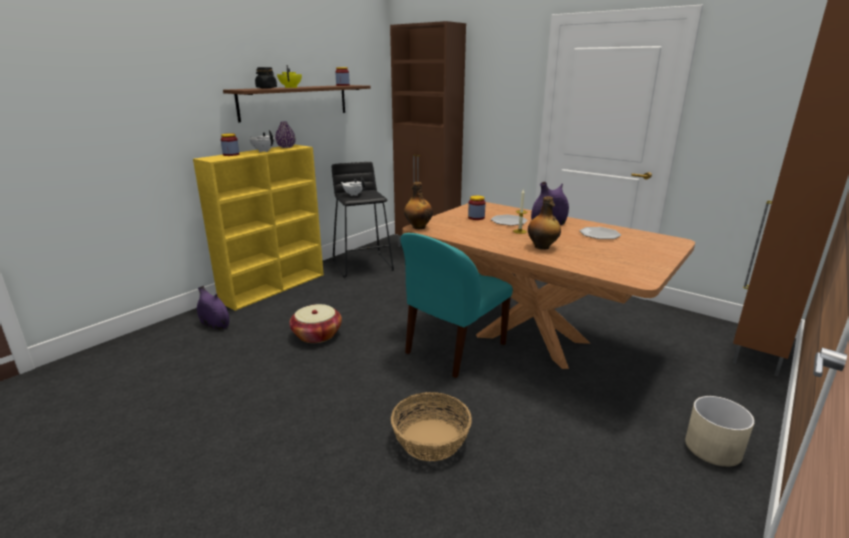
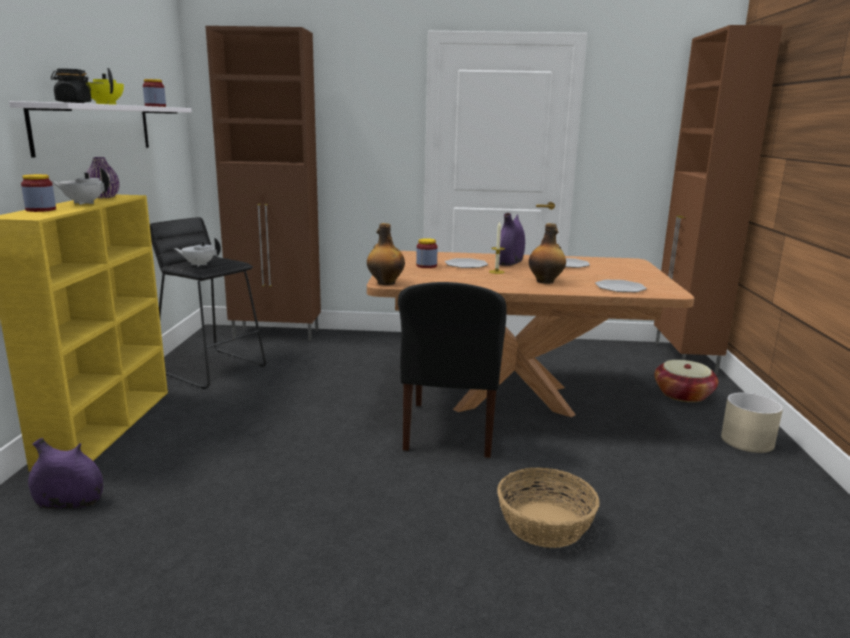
camera: 35 degrees left, 5 degrees down
(295, 102) = (95, 128): brown shelf -> white shelf
(317, 335) = (262, 465): basket -> basket (683, 394)
(454, 349) = (450, 431): turquoise chair -> black chair
(598, 265) = (620, 288): none -> plate

